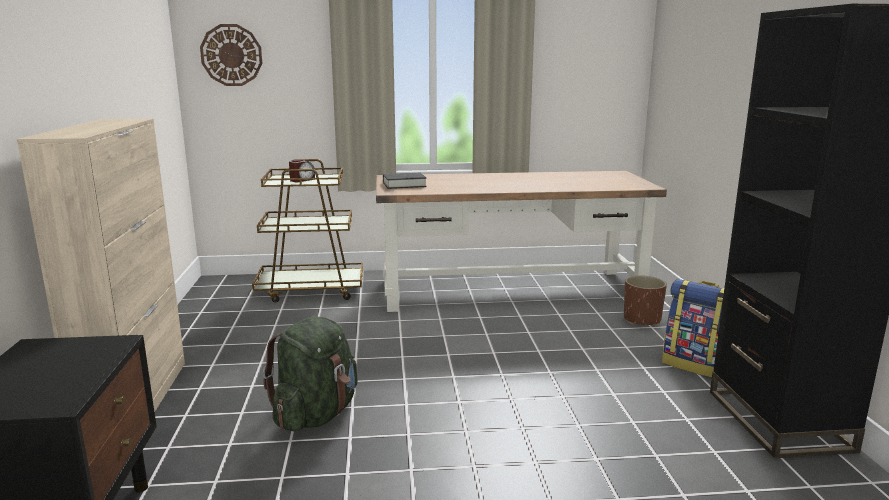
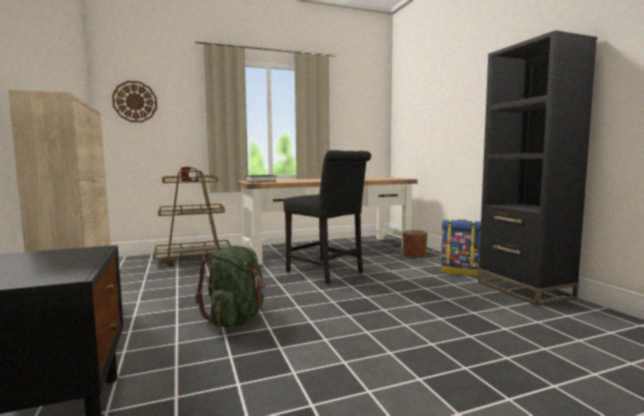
camera: 15 degrees left, 10 degrees down
(482, 342) = (327, 273): none -> black chair

